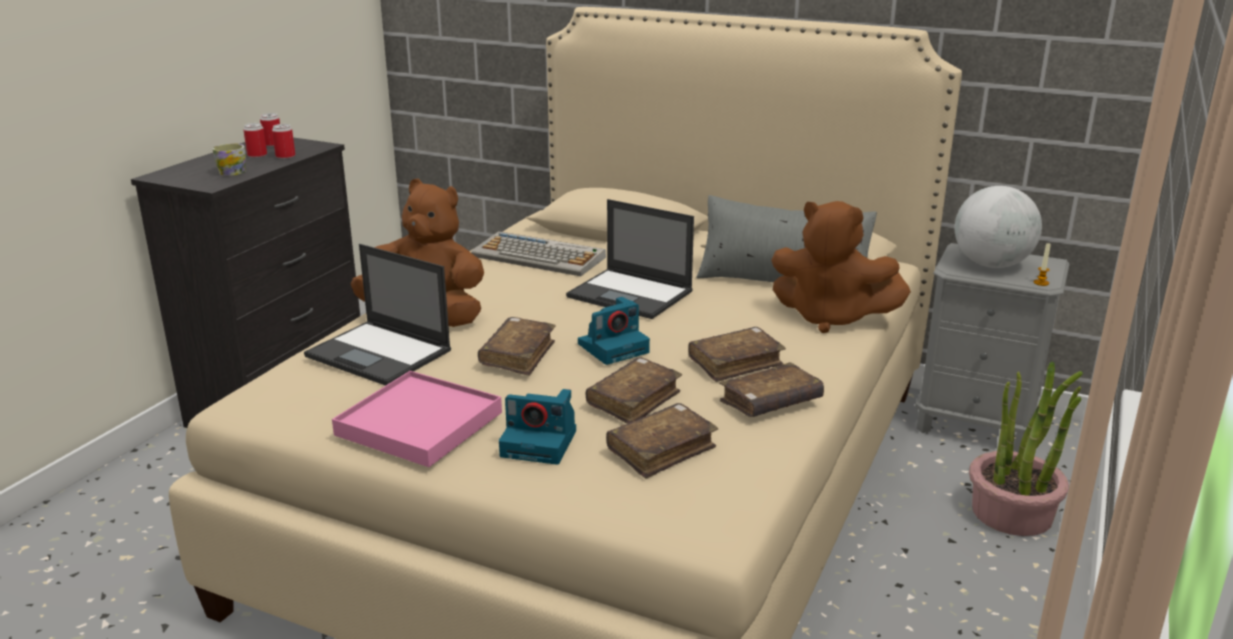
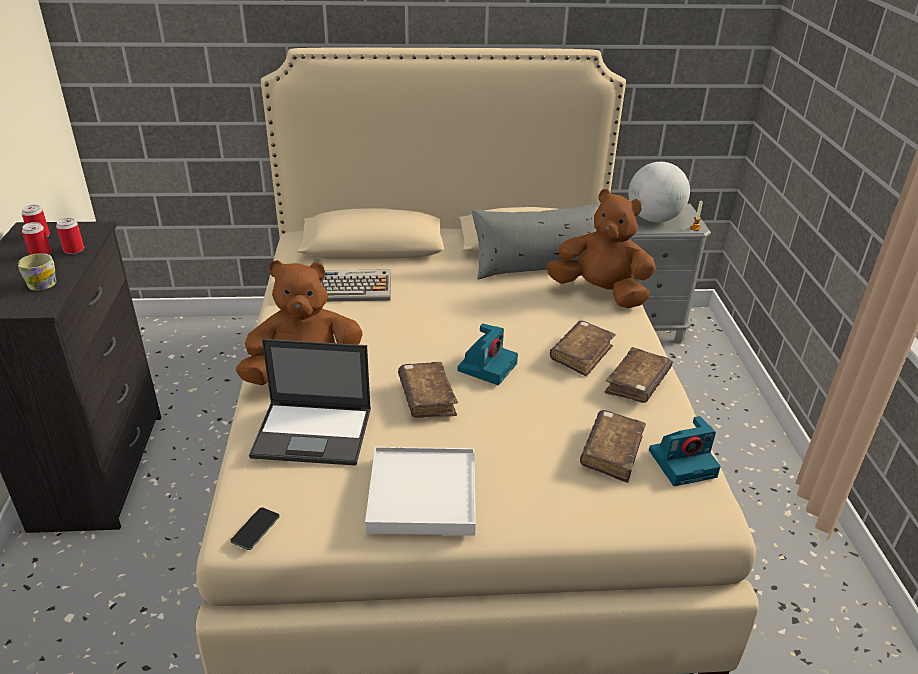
camera: 30 degrees left, 10 degrees up
(252, 406) = (255, 529): none -> phone
(419, 424) = (423, 495): pink tray -> white tray
(541, 443) = (527, 478): camera -> camera (683, 462)
(631, 294) = (448, 309): laptop -> none
(634, 400) = (549, 413): brown book -> none
(830, 318) = (600, 293): brown plush toy -> brown plush toy turned 150 degrees counterclockwise
(1012, 513) = (708, 390): potted plant -> none

